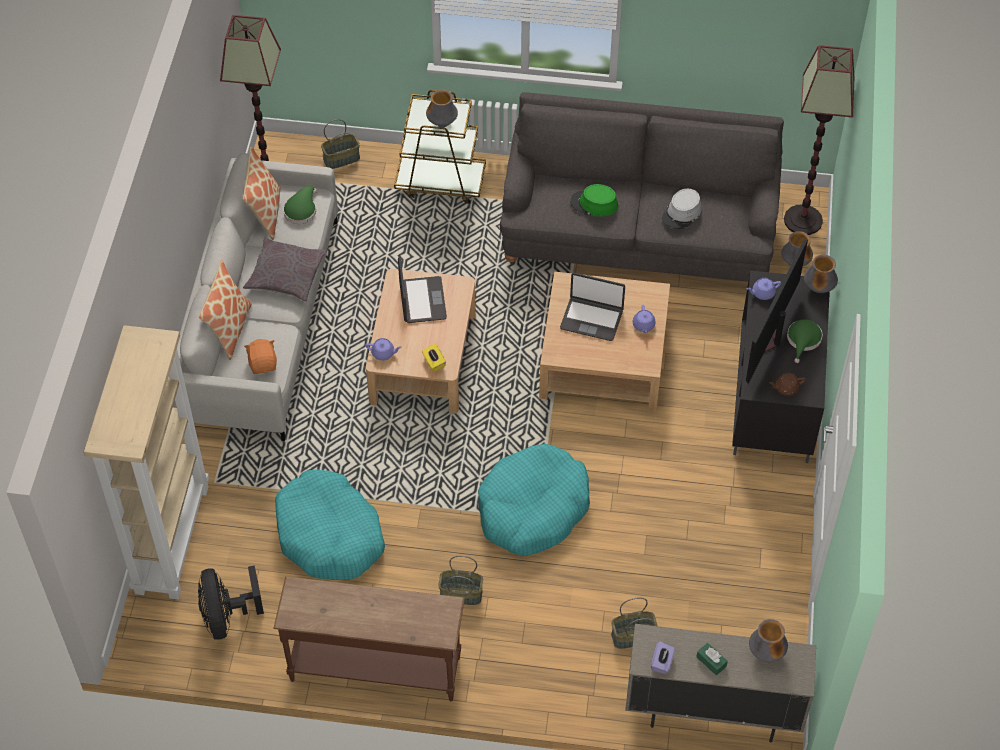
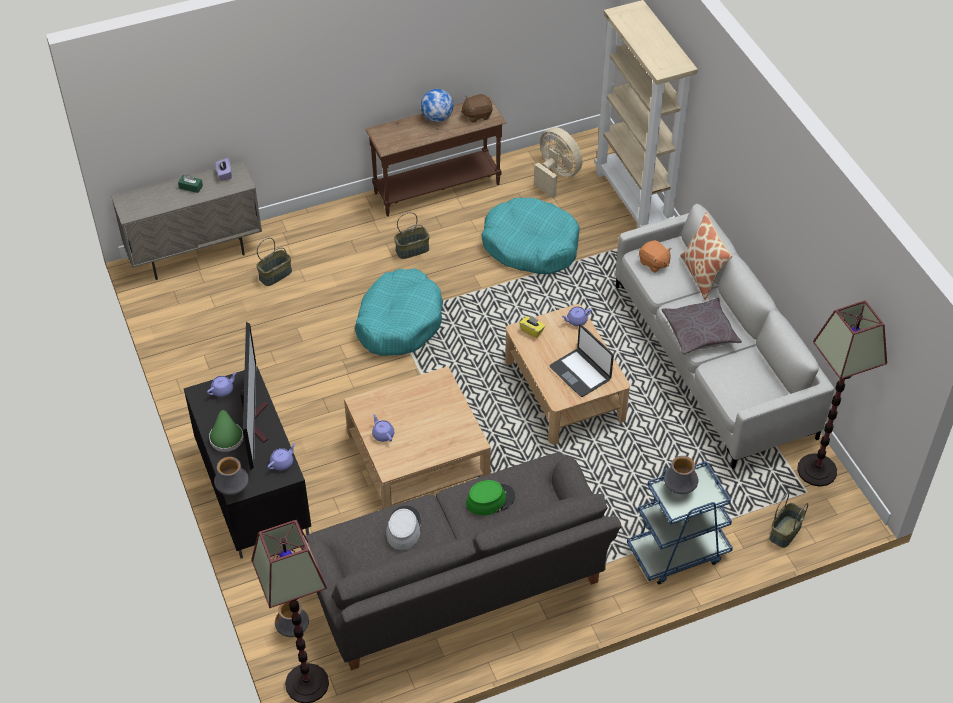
camera: 150 degrees right, 5 degrees down
(227, 617) = (556, 176): black fan -> beige fan
(265, 213) = (766, 372): pillow -> none
(301, 210) = (739, 388): green hat -> none
(311, 602) = (477, 115): none -> brown plush toy
(360, 621) = (437, 118): none -> globe
(441, 182) = (677, 552): brown cart -> blue cart
(591, 319) = (430, 420): laptop -> none
(766, 652) = (155, 206): vase -> none
(786, 388) = (223, 390): brown teapot -> purple teapot

